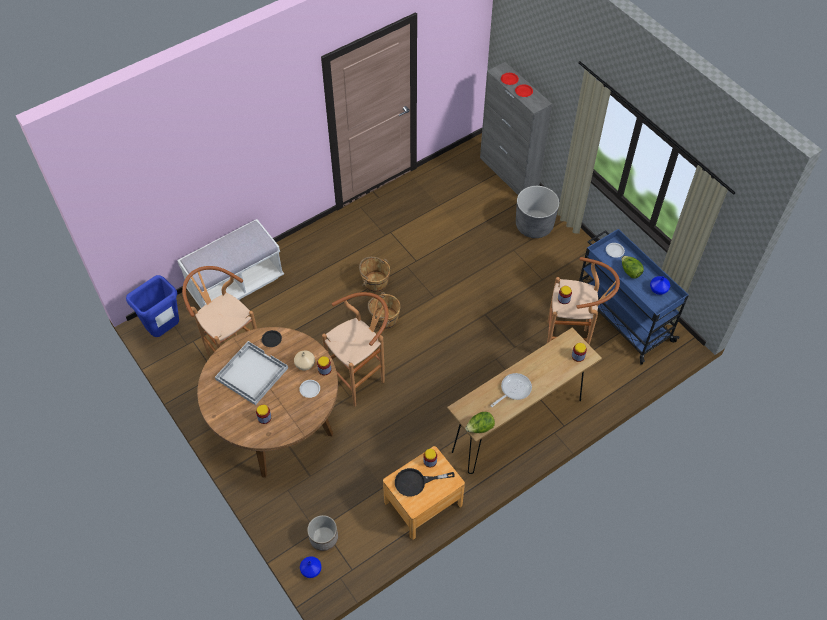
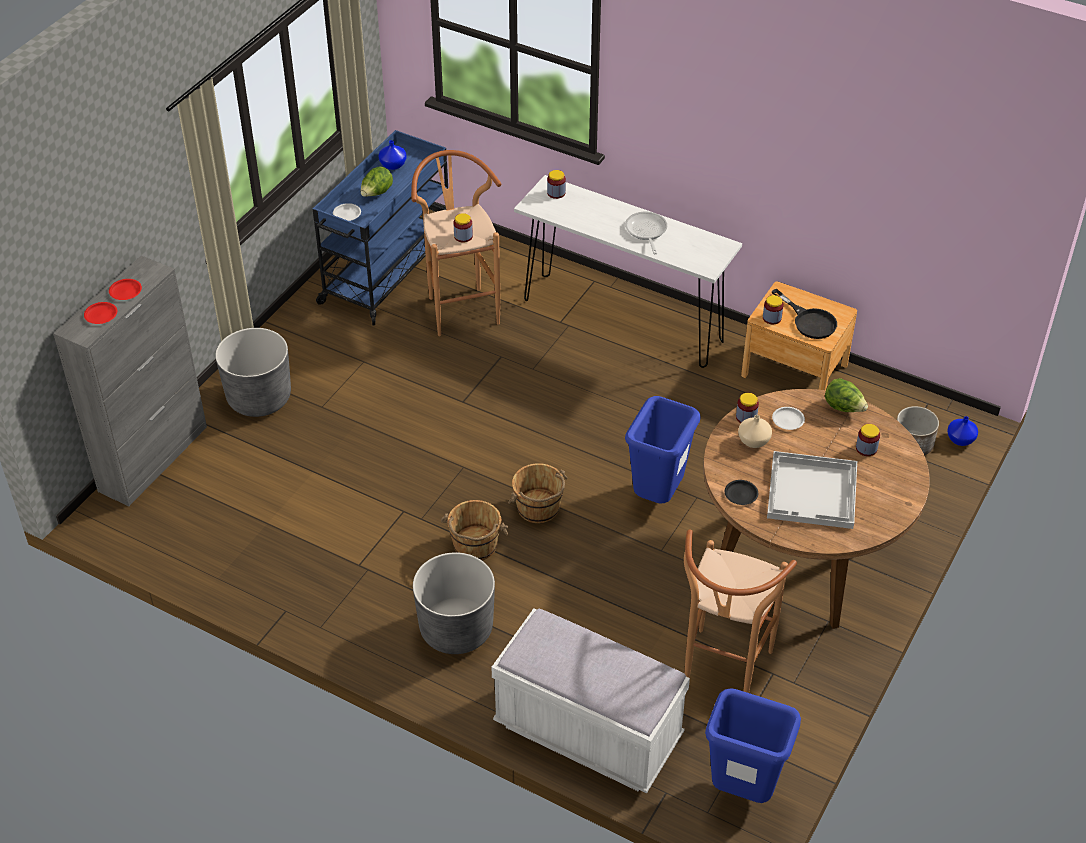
camera: 115 degrees left, 10 degrees down
(327, 256) = (456, 629): none -> grey planter
(361, 378) = (658, 496): brown stool -> blue trash can
(480, 428) = (722, 244): lettuce -> lettuce (843, 407)
(513, 390) = (646, 232): frying pan -> frying pan turned 60 degrees clockwise
(517, 425) = (622, 320): brown console table -> white console table

